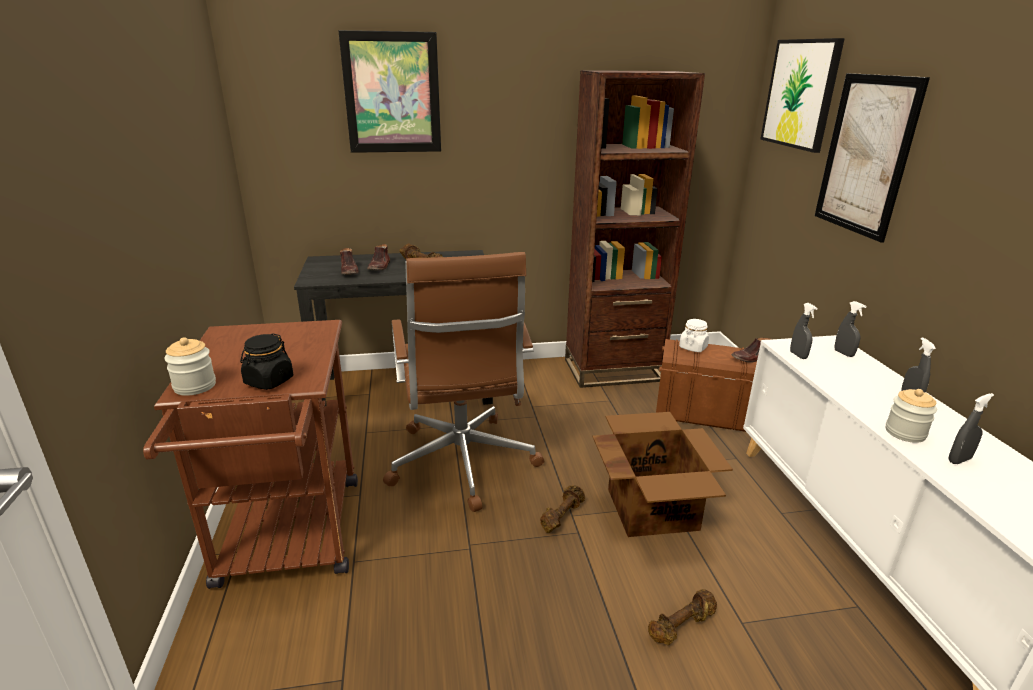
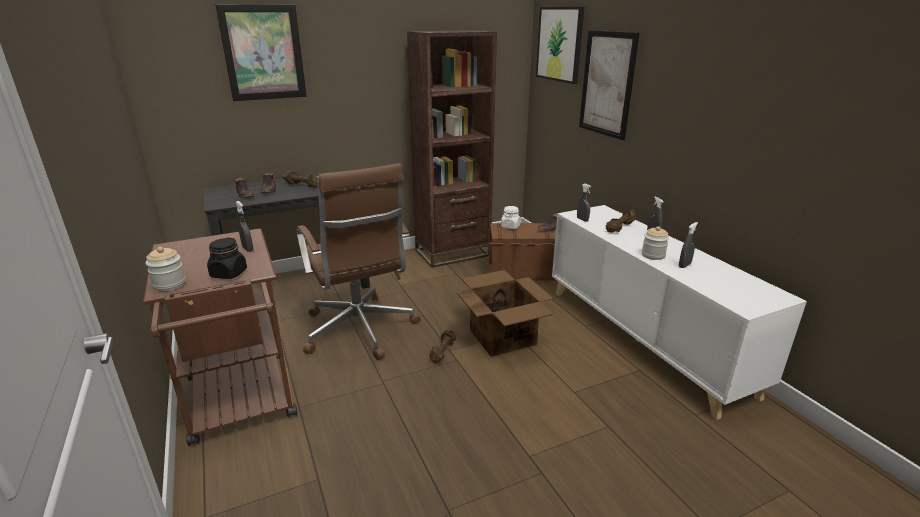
camera: 15 degrees left, 0 degrees up
(682, 626) = (538, 401): brown dumbbell -> brown dumbbell (620, 228)
(843, 353) = (609, 215): grey spray bottle -> grey spray bottle (248, 249)

